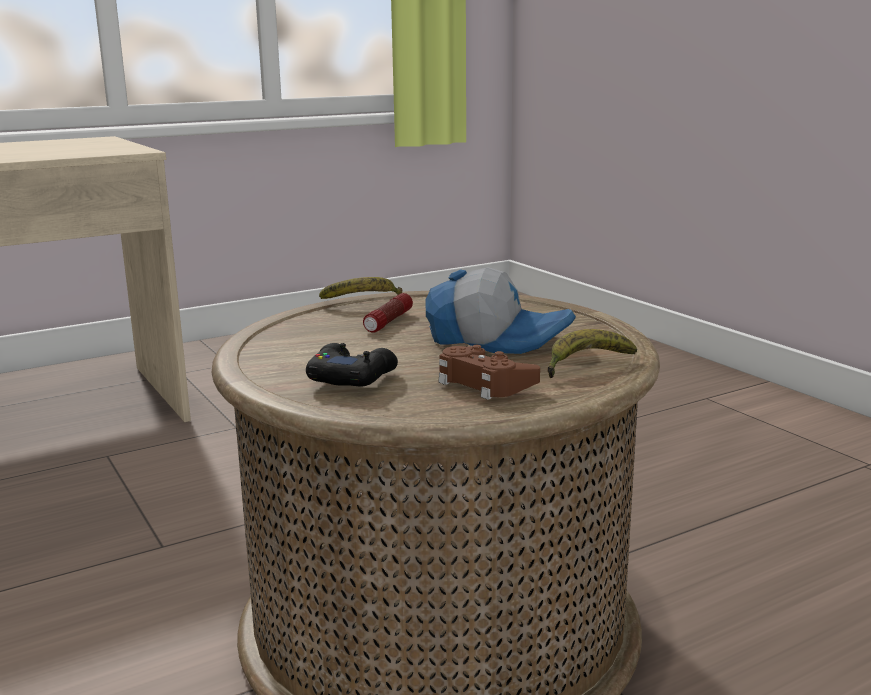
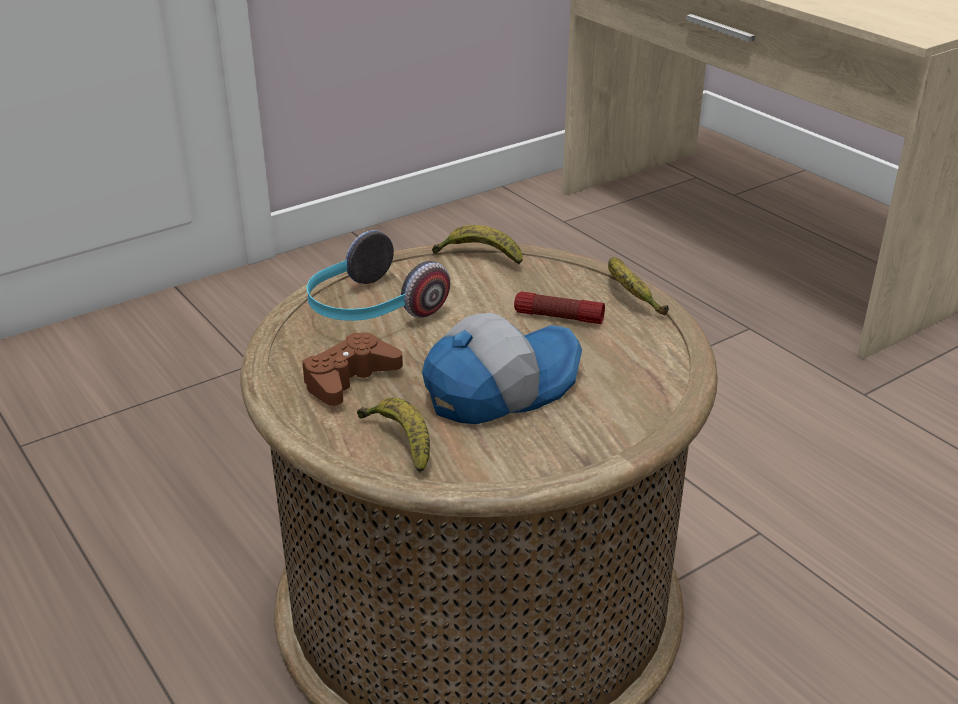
camera: 85 degrees right, 15 degrees up
(261, 339) = (479, 256): none -> banana
(351, 377) = (370, 310): black game controller -> headphones
(497, 340) = (499, 387): cap -> cap turned 135 degrees counterclockwise

